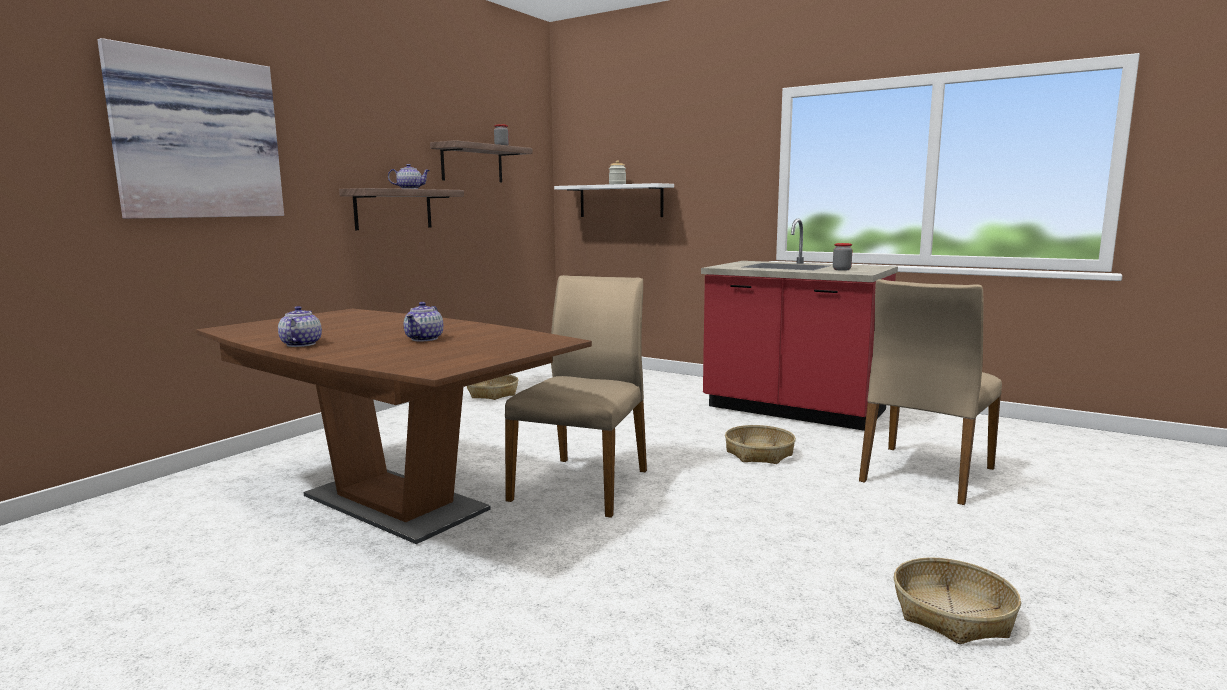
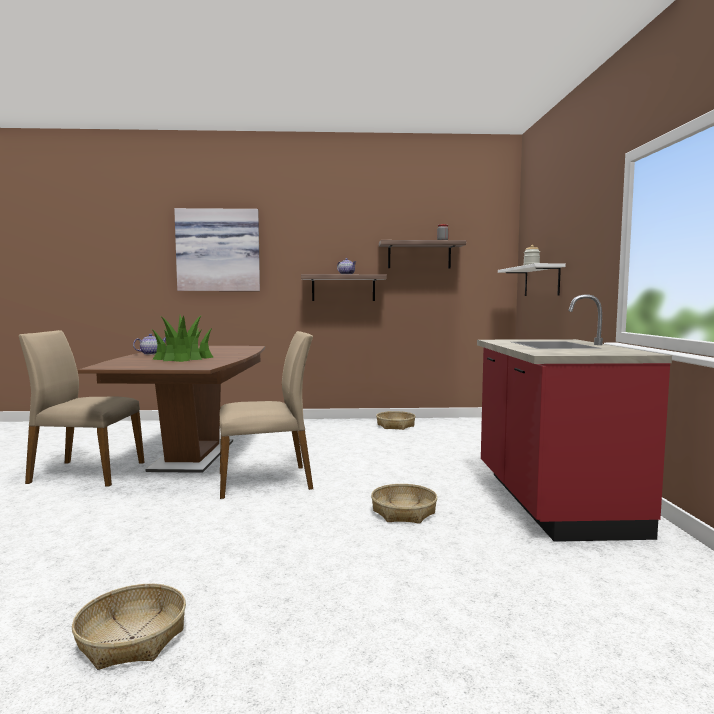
camera: 55 degrees right, 5 degrees down
(425, 339) = (183, 358): teapot -> potted plant
(841, 269) = (563, 350): jar -> none
(925, 474) = (462, 588): beige chair -> beige chair (86, 472)

